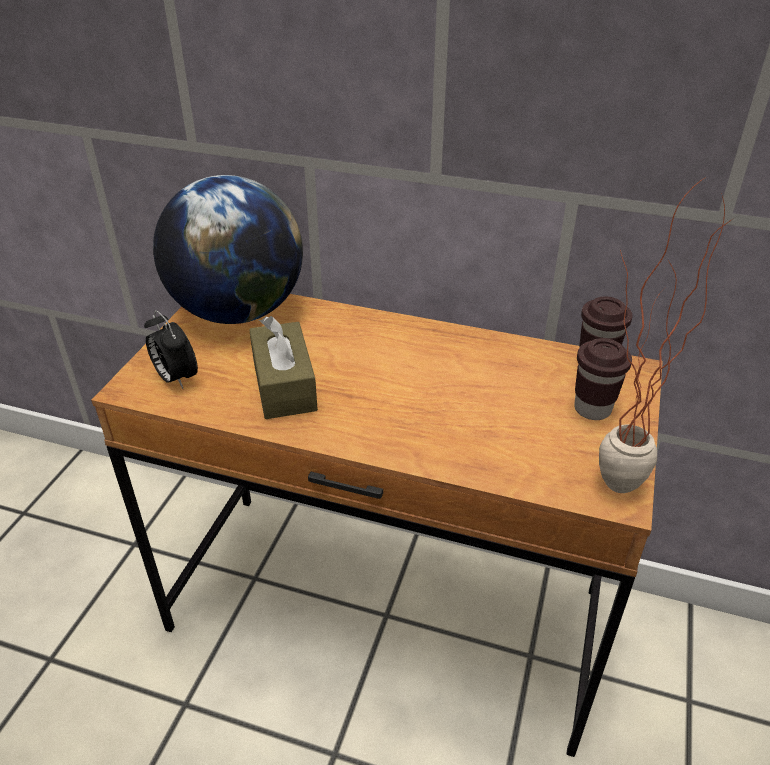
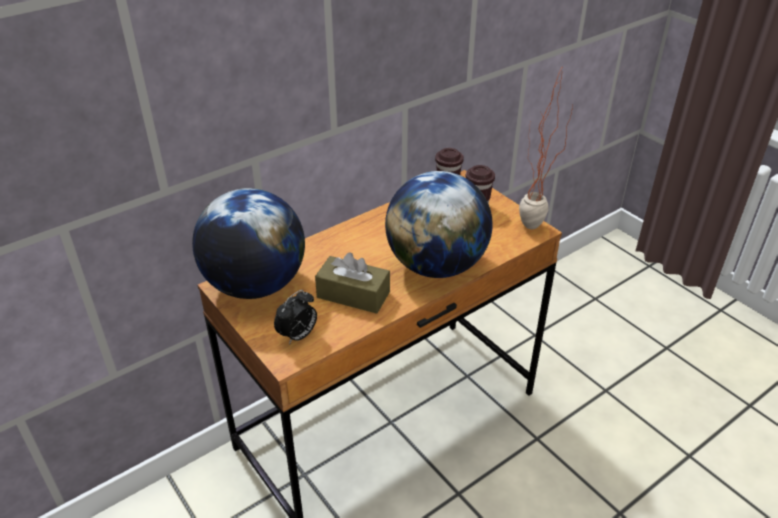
camera: 55 degrees left, 0 degrees up
(175, 378) = (298, 336): alarm clock -> alarm clock turned 45 degrees counterclockwise
(413, 428) = (436, 265): none -> globe

